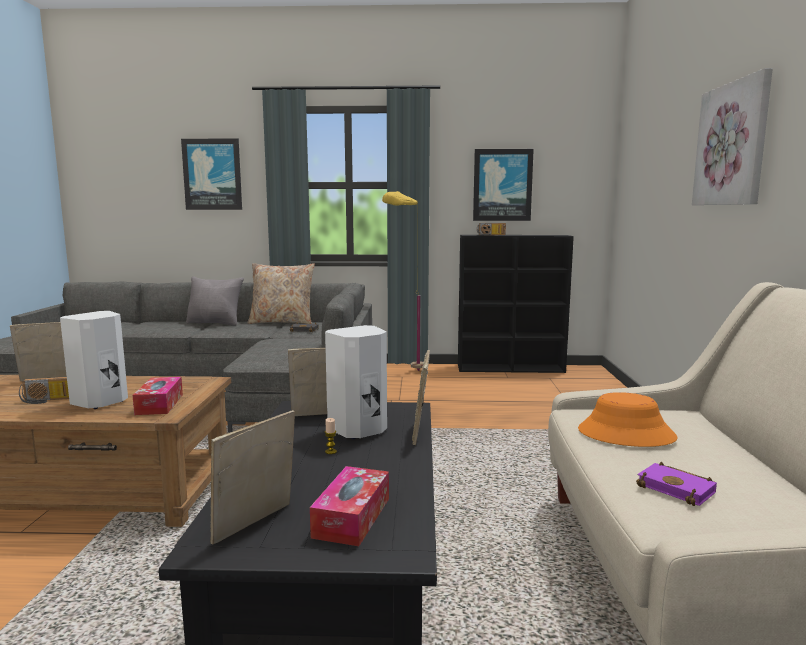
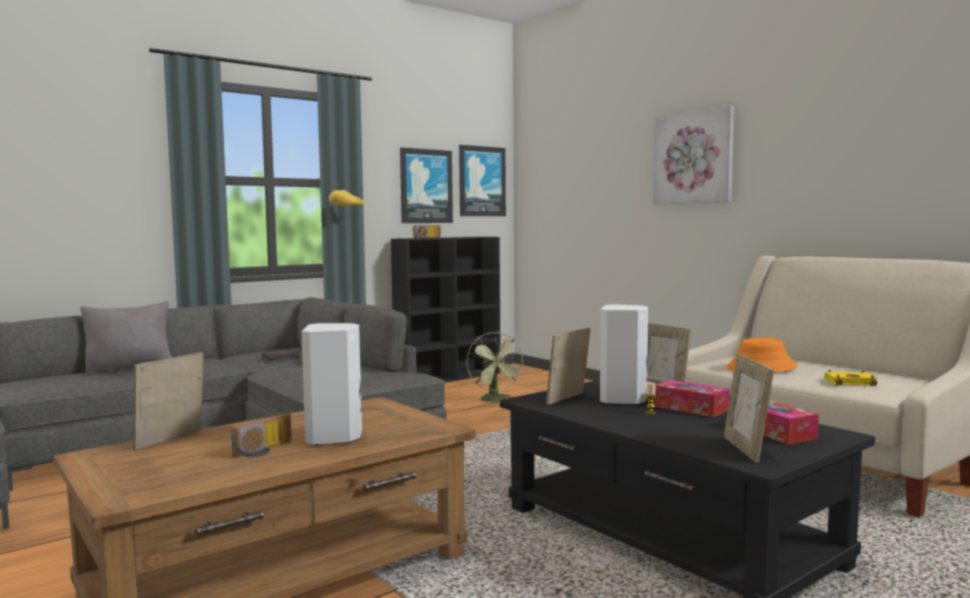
camera: 40 degrees left, 5 degrees down
(159, 404) = (403, 424): tissue box -> tissue box (691, 408)
(212, 174) = (78, 160): picture -> picture (481, 181)
(282, 322) = (222, 356): beige pillow -> none
(502, 399) = (496, 400): none -> green fan
(678, 489) = (850, 382): purple book -> yellow book

